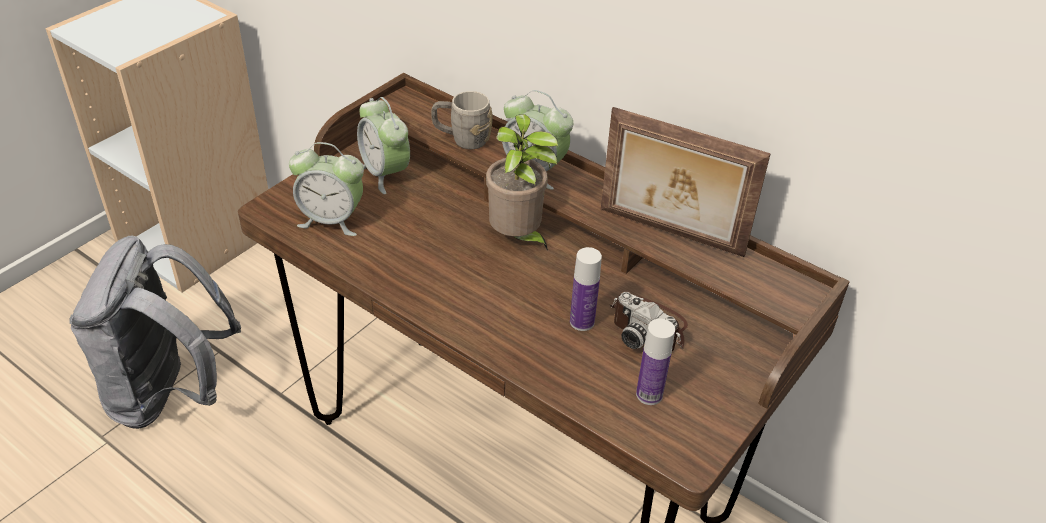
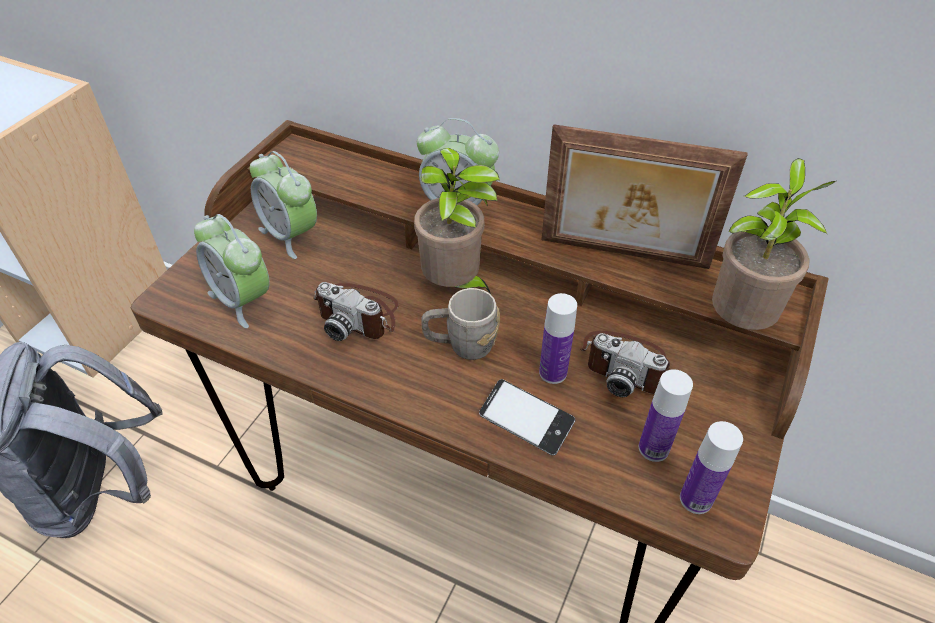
camera: 10 degrees left, 5 degrees up
(332, 220) = (243, 300): alarm clock -> alarm clock turned 45 degrees clockwise
(427, 247) = (359, 314): none -> camera
(462, 139) = (369, 184): grey mug -> grey mug (461, 345)
(546, 354) = (525, 421): none -> phone
(671, 438) = (695, 499): none -> bottle
(753, 303) = (739, 321): none -> potted plant

